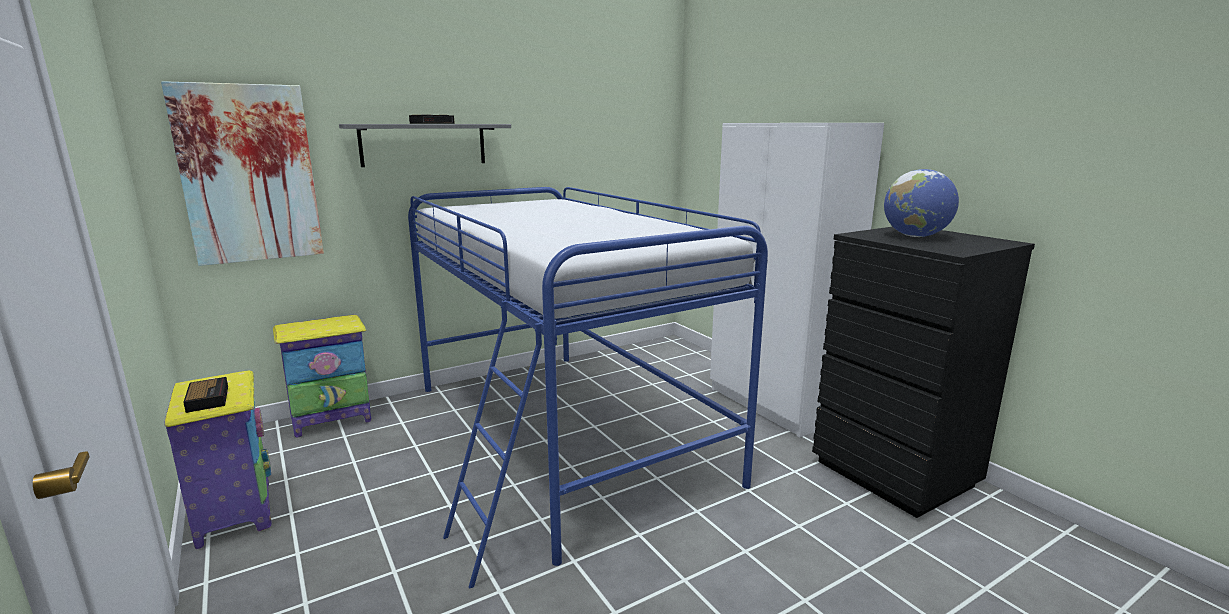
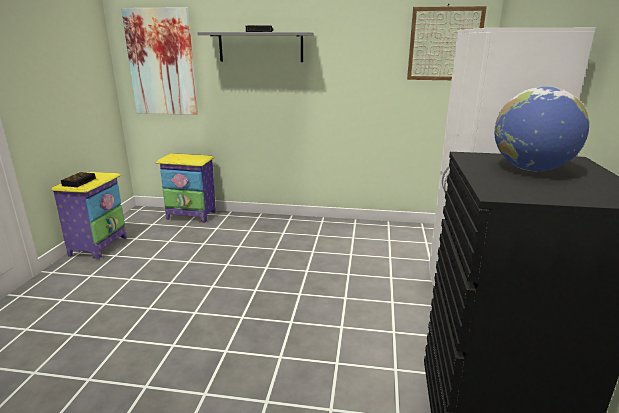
camera: 40 degrees right, 5 degrees up
(561, 434) = (280, 268): blue bed -> none
(637, 135) = (445, 43): none -> picture

